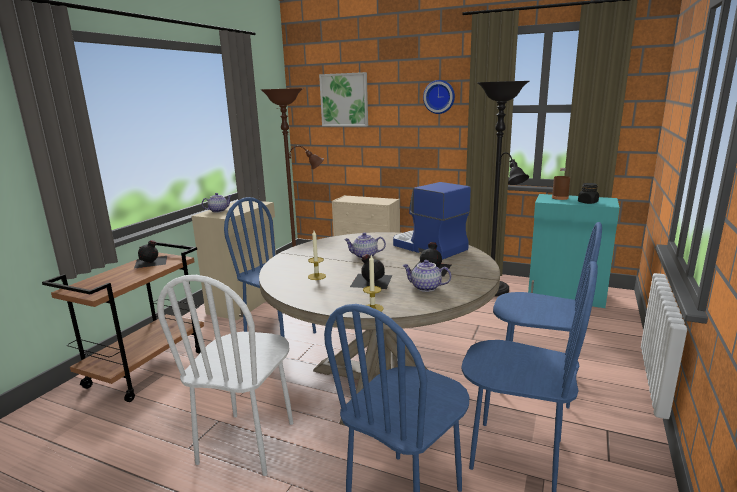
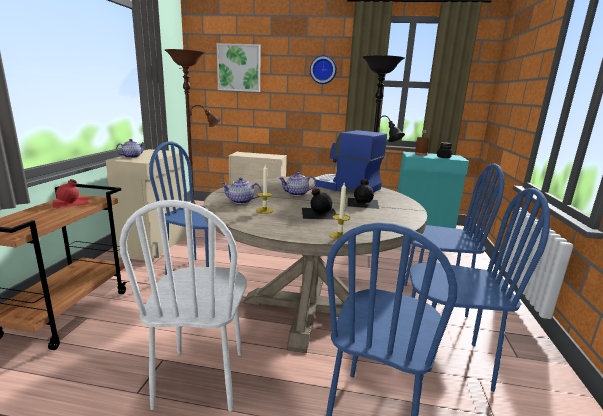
camera: 15 degrees left, 0 degrees up
(151, 261) = (71, 202): black bottle -> red bottle
(425, 288) = (372, 218): teapot -> teapot (240, 201)

